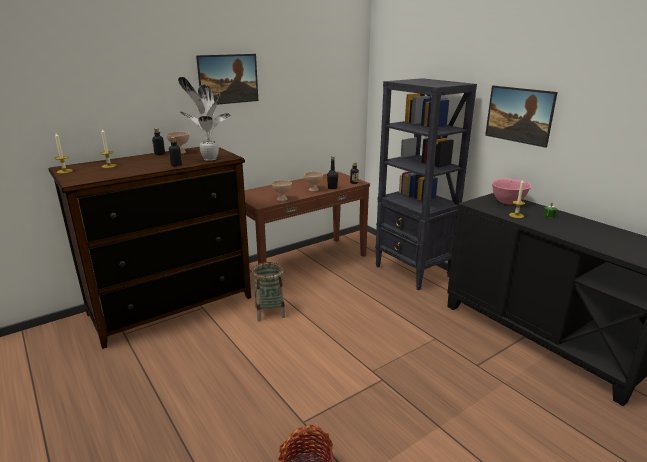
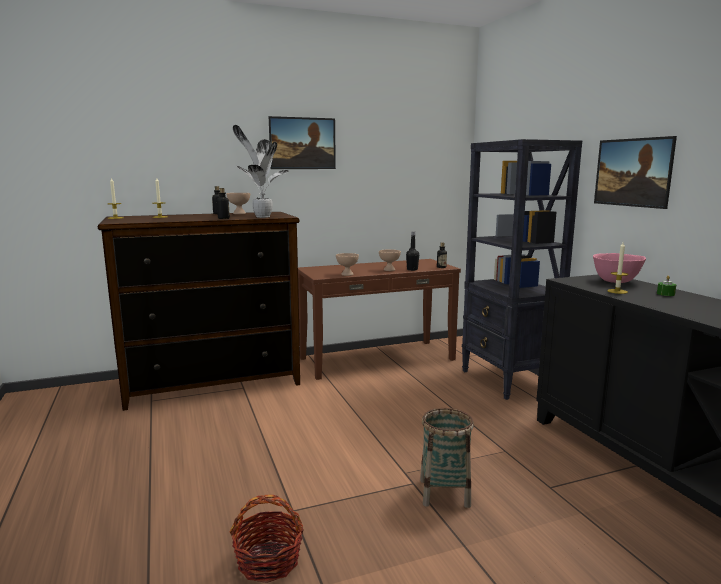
camera: 15 degrees right, 10 degrees down
(270, 311) = (314, 399): basket -> basket (444, 493)

